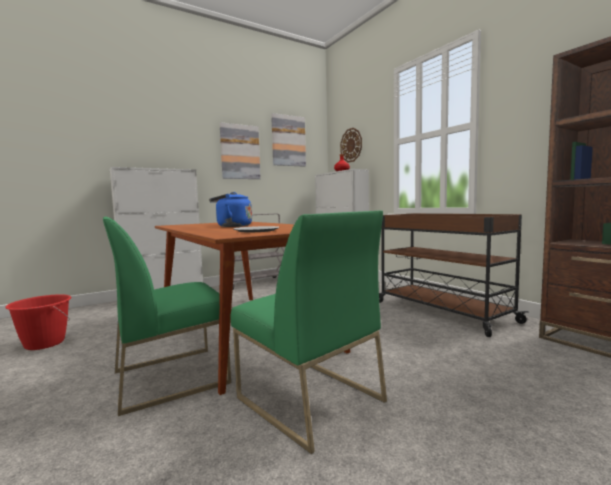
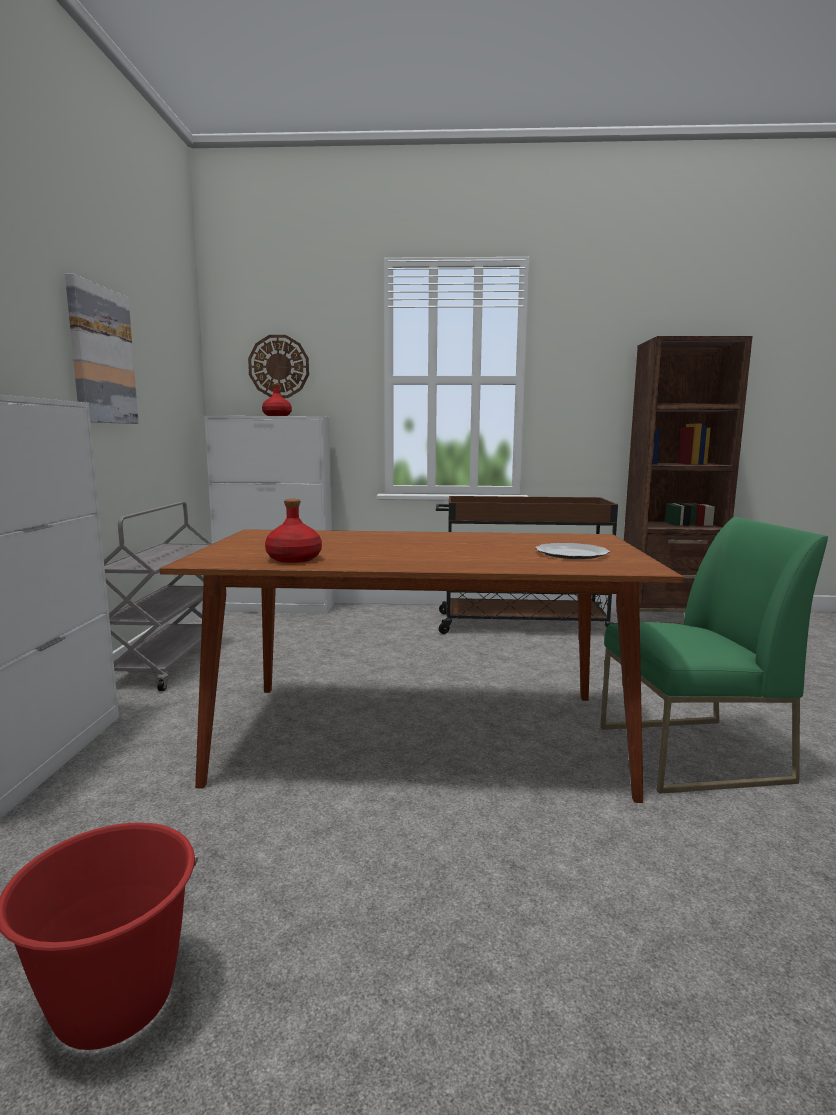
camera: 55 degrees left, 5 degrees up
(171, 376) = (548, 829): green chair -> none
(185, 226) = (294, 559): none -> red bottle
(232, 226) = (416, 548): blue kettle -> none
(288, 141) = (162, 338): picture -> none

